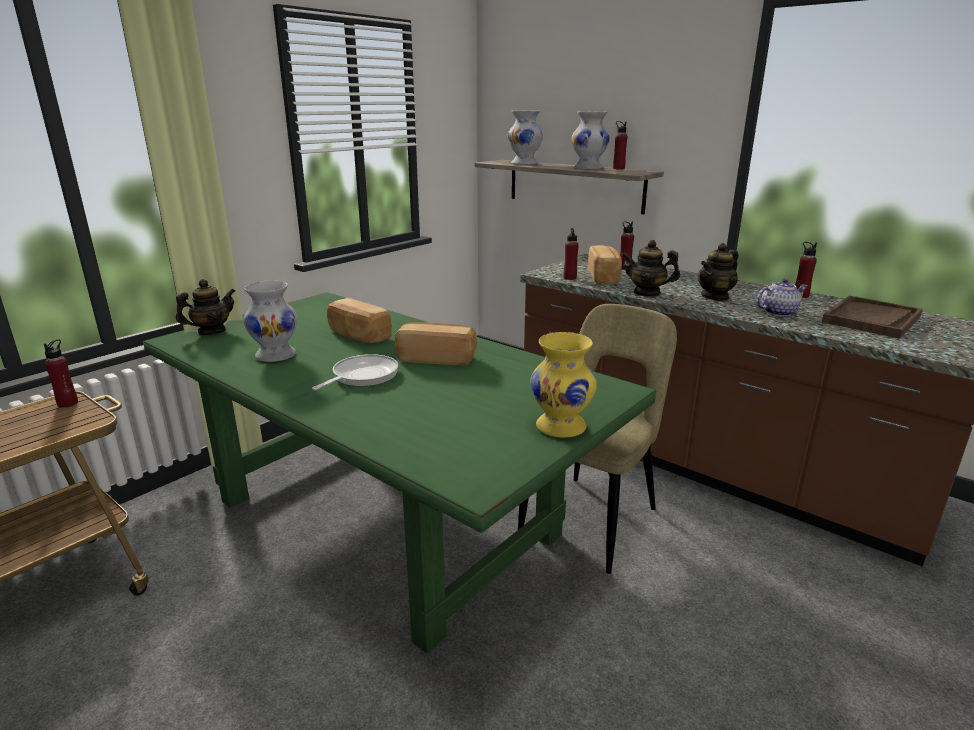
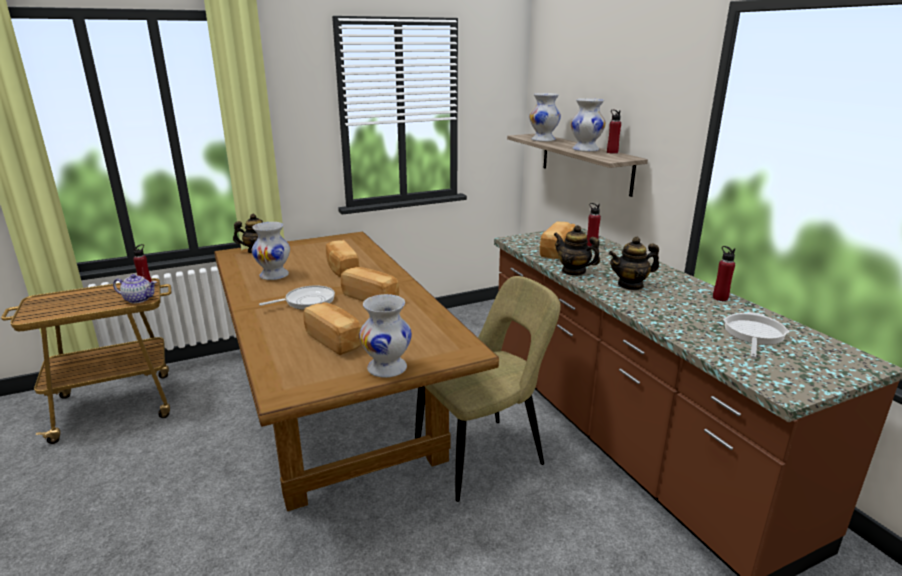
camera: 25 degrees right, 0 degrees up
(384, 517) = (336, 411): green dining table -> brown dining table
(458, 411) = (334, 340): none -> bread
(560, 427) = (386, 368): yellow vase -> white vase
(570, 278) = (528, 247): red bottle -> none
(778, 312) = (666, 310): teapot -> teapot (139, 299)
(871, 319) = (753, 334): brown tray -> frying pan

